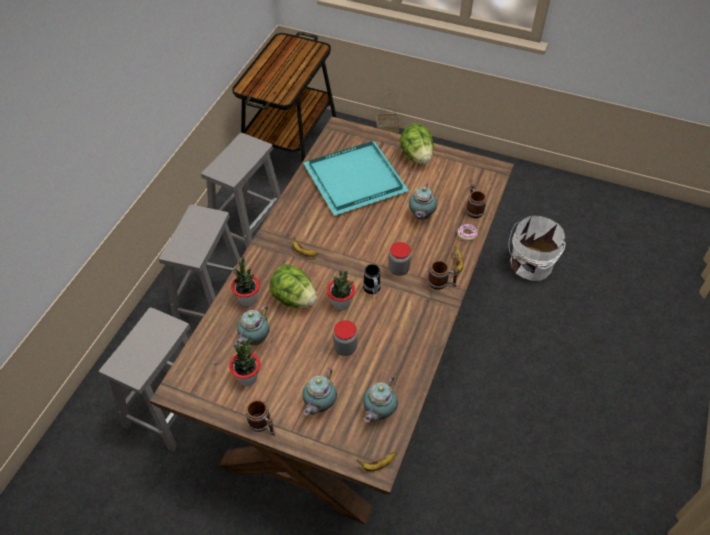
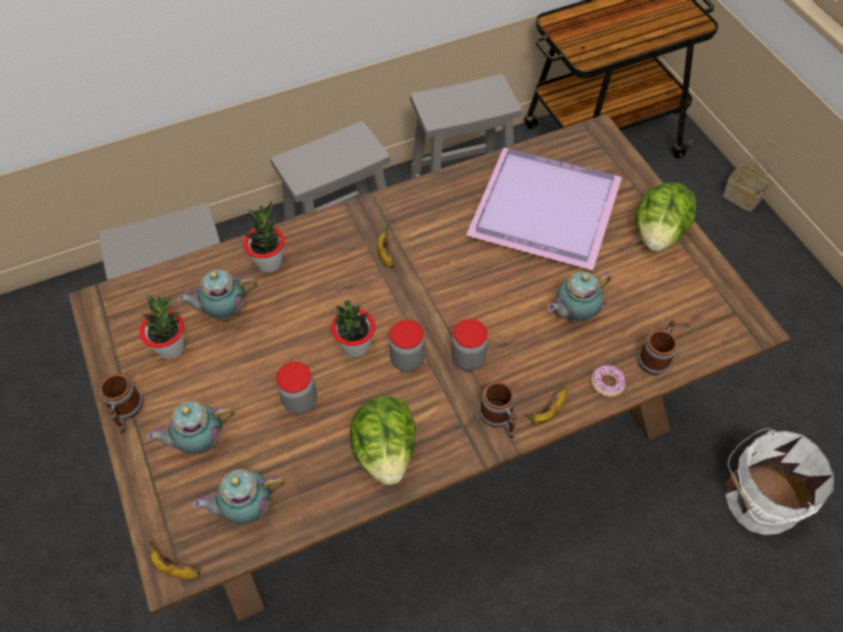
camera: 45 degrees right, 5 degrees up
(294, 299) = (314, 299): lettuce -> lettuce (385, 452)
(354, 180) = (542, 210): turquoise tray -> purple tray
(372, 290) = (407, 359): mug -> jar

